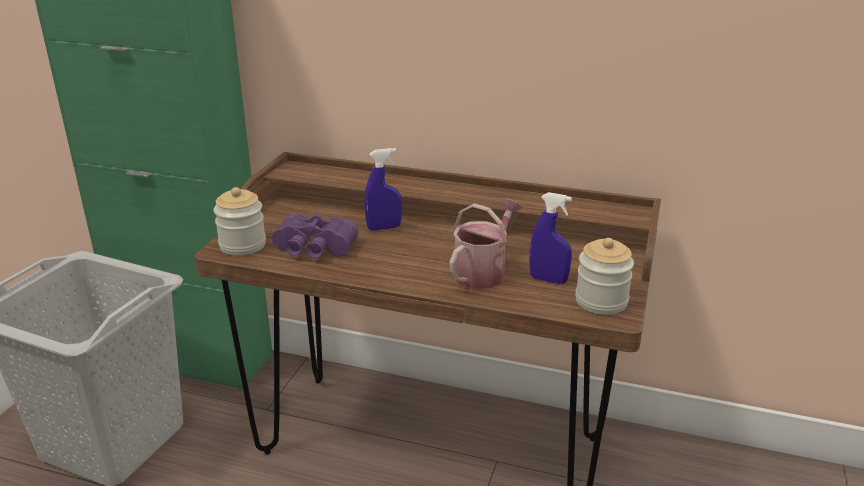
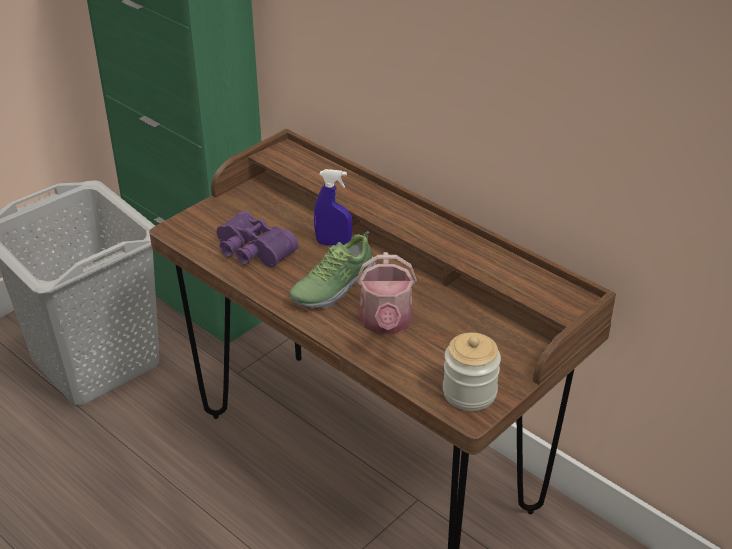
camera: 25 degrees right, 10 degrees up
(242, 245) = (195, 229): jar -> none
(411, 257) = (332, 287): none -> shoe
(483, 271) = (386, 323): watering can -> watering can turned 120 degrees clockwise
(548, 280) = (439, 352): blue spray bottle -> none

